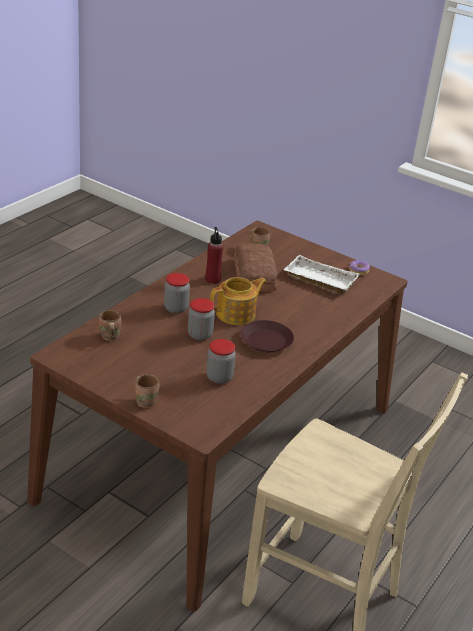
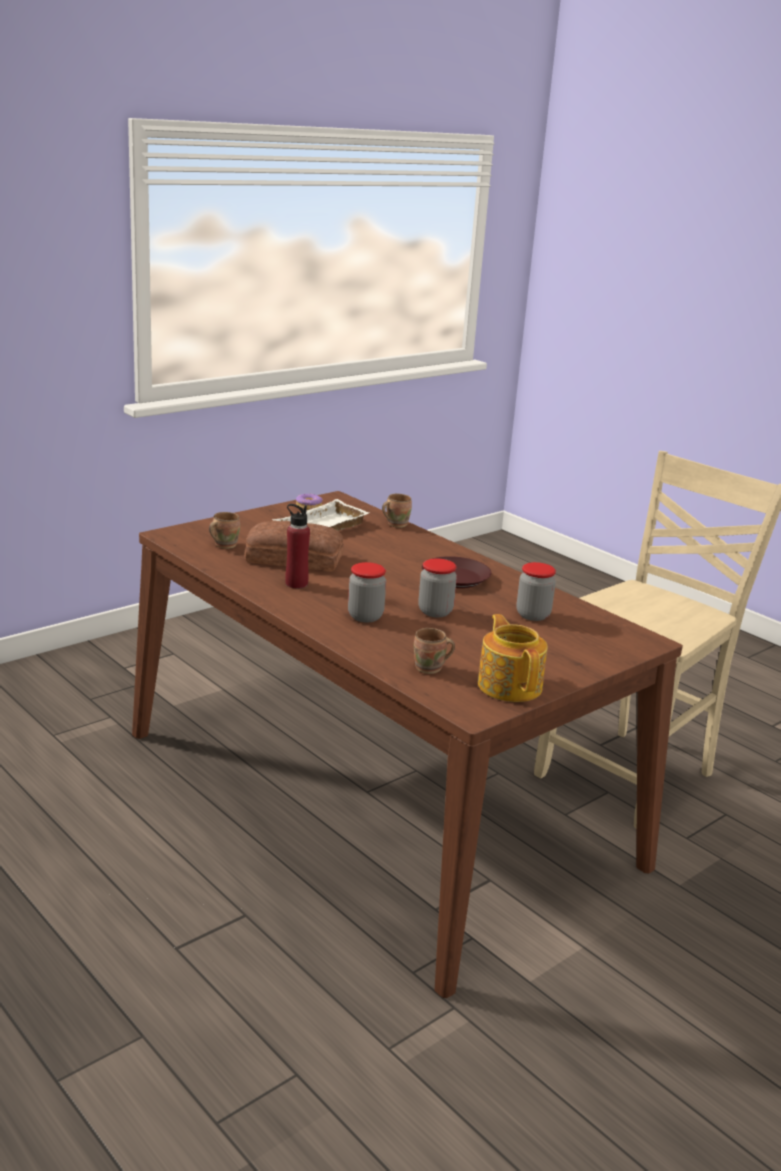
camera: 75 degrees left, 10 degrees down
(146, 401) = (584, 664): brown mug -> brown mug (395, 524)
(236, 314) = (390, 584): teapot -> teapot (510, 685)

